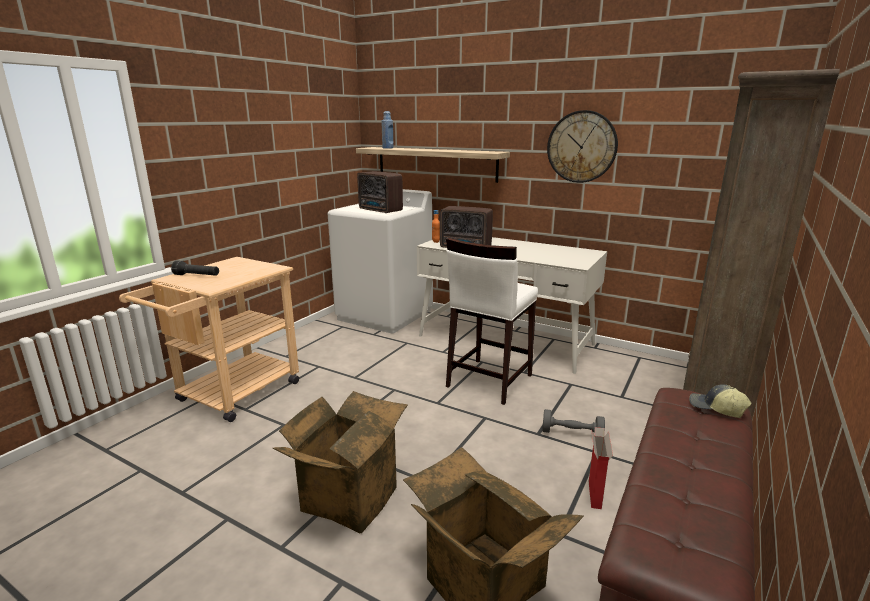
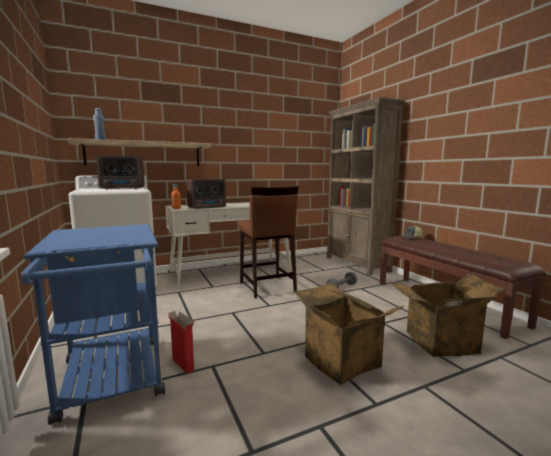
camera: 55 degrees left, 10 degrees down
(197, 276) = (79, 241): black flashlight -> none
(231, 396) = (112, 384): beige cart -> blue cart
(488, 381) = (267, 287): white stool -> brown stool
(581, 147) = (250, 142): wall clock -> none
(594, 494) = (391, 299): cardboard box -> cardboard box (182, 364)

